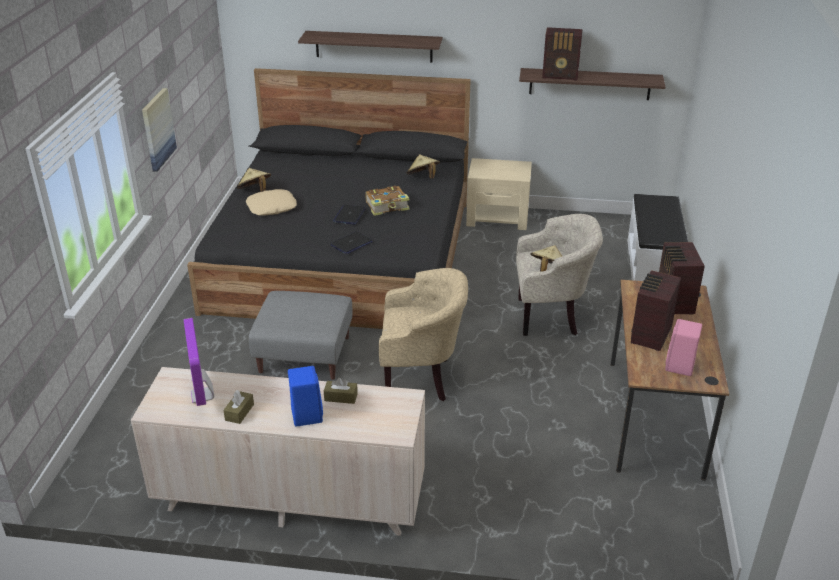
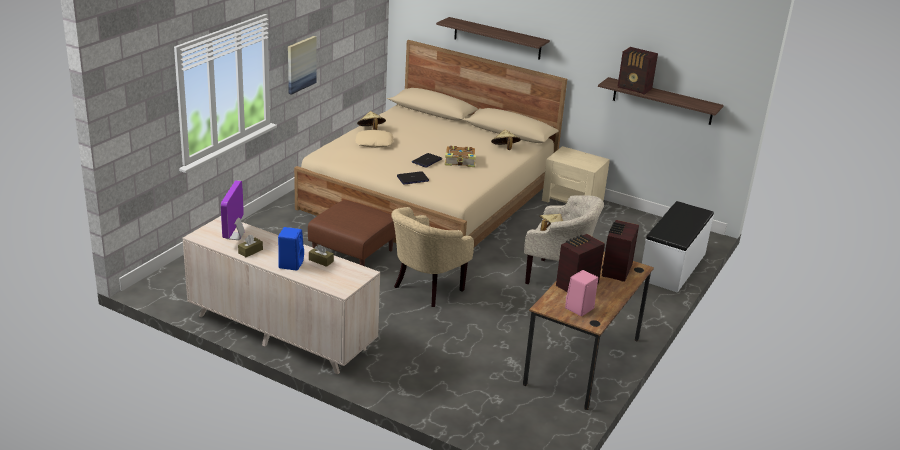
camera: 20 degrees right, 5 degrees down
(305, 354) = (353, 252): grey ottoman -> brown ottoman
(344, 254) = (430, 197): black bed -> beige bed
(422, 378) = (425, 289): beige armchair -> beige armchair turned 105 degrees clockwise

